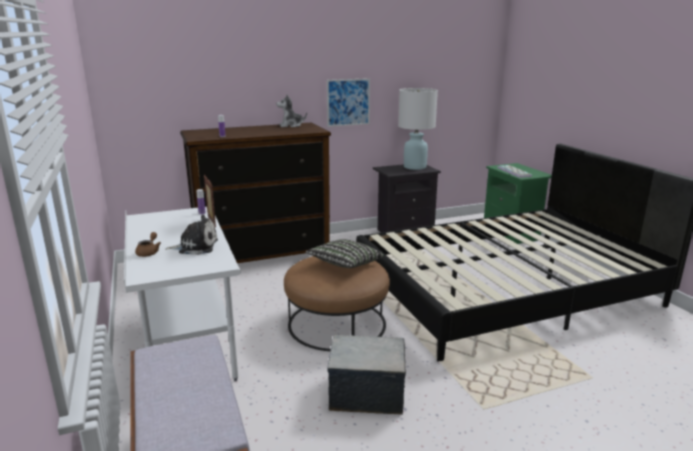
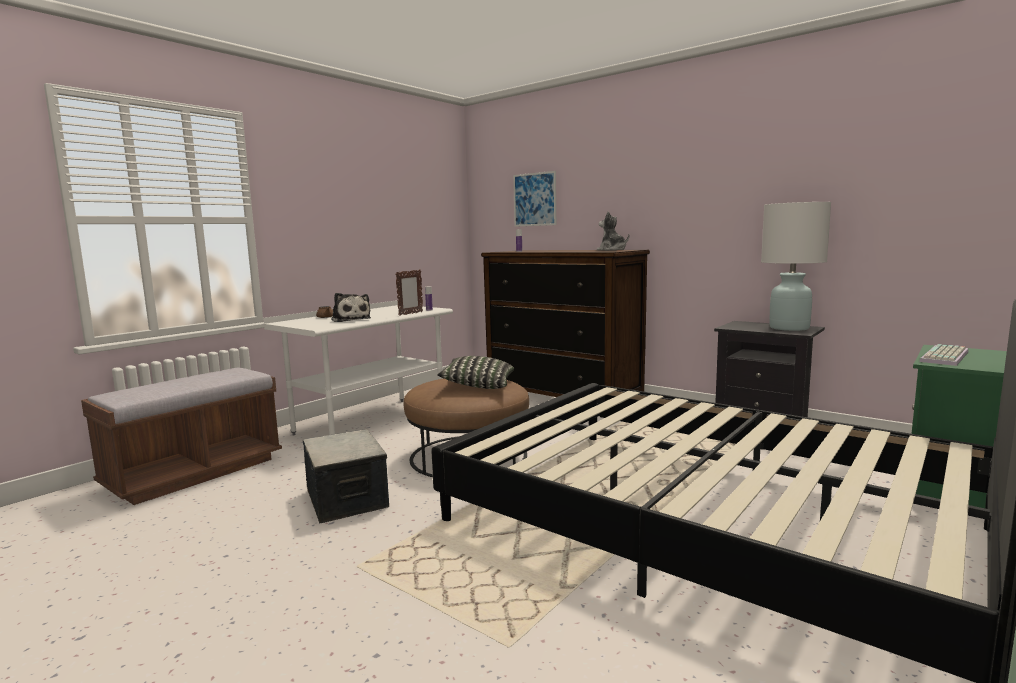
camera: 60 degrees right, 10 degrees down
(348, 102) = (704, 225): picture -> picture (534, 199)

